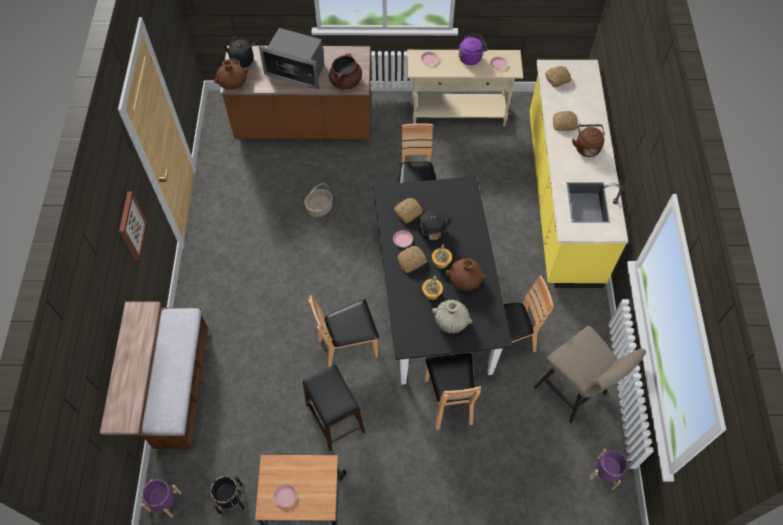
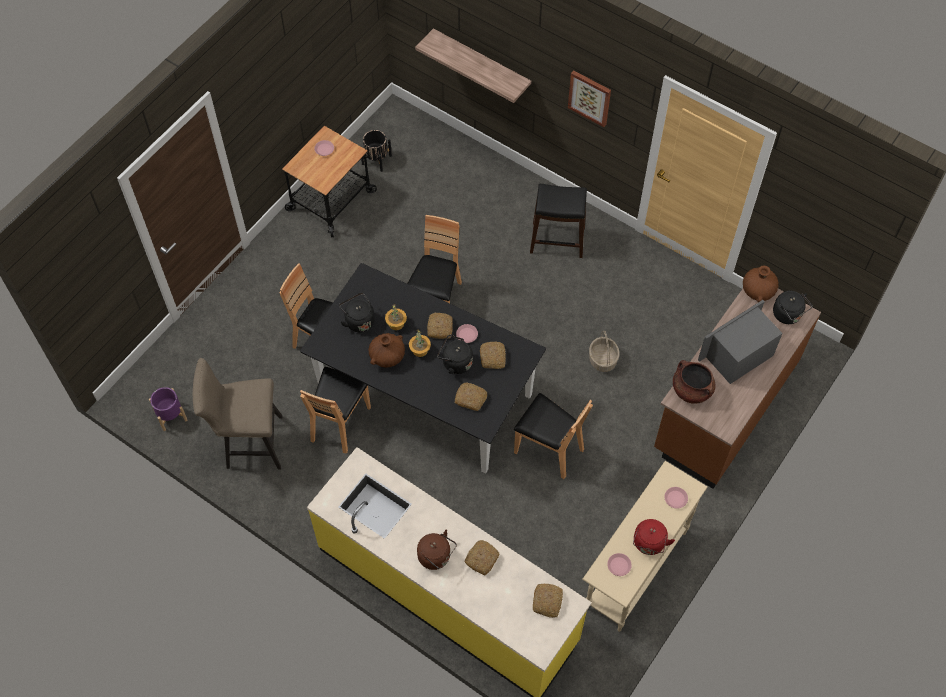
camera: 125 degrees right, 0 degrees up
(165, 502) = (408, 121): purple planter -> none
(182, 386) = (494, 171): bench -> none
(335, 419) = (381, 255): black stool -> black stool (557, 239)
(451, 321) = (358, 320): beige vase -> black kettle
(453, 206) = (471, 398): none -> bread
(471, 57) = (649, 544): purple kettle -> red kettle

